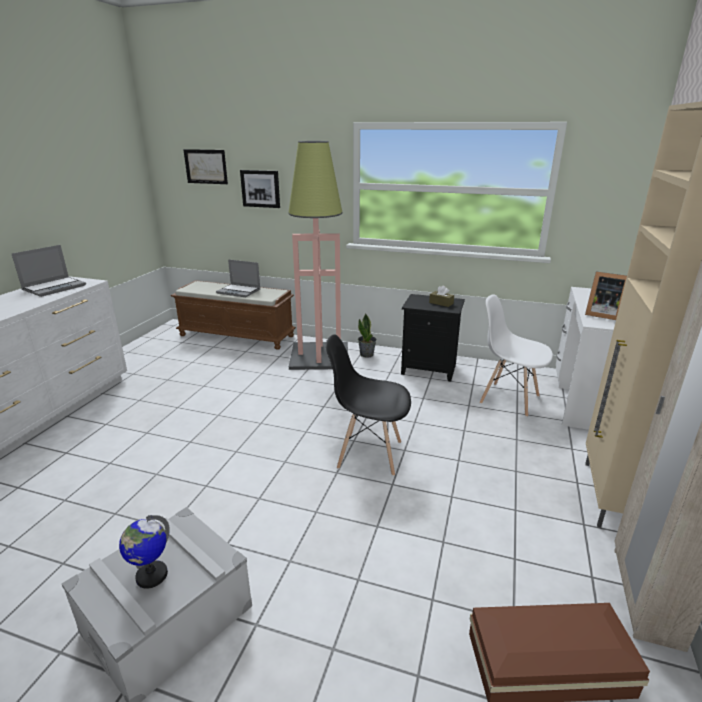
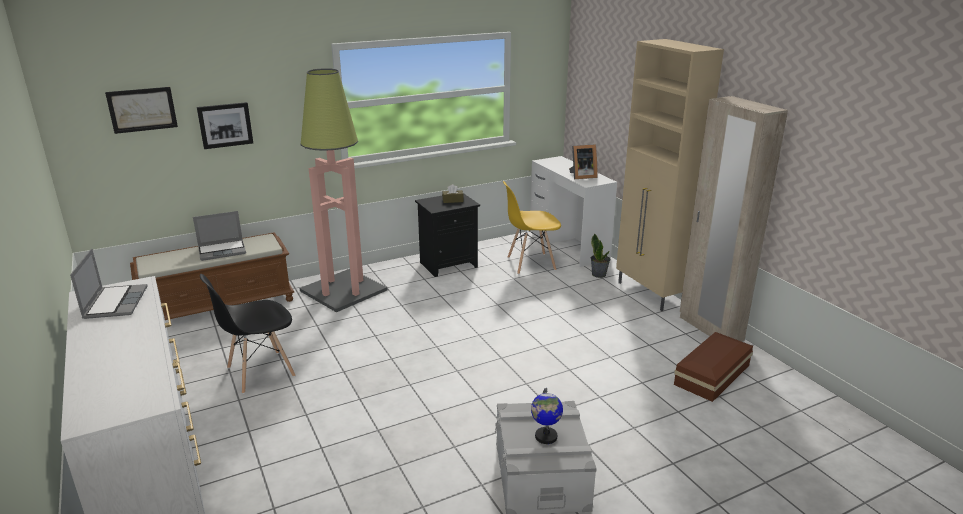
camera: 45 degrees left, 0 degrees up
(367, 354) = (382, 273): potted plant -> potted plant (599, 274)
(368, 454) = (502, 337): black chair -> black chair (260, 372)
(508, 399) = (530, 264): white chair -> yellow chair

